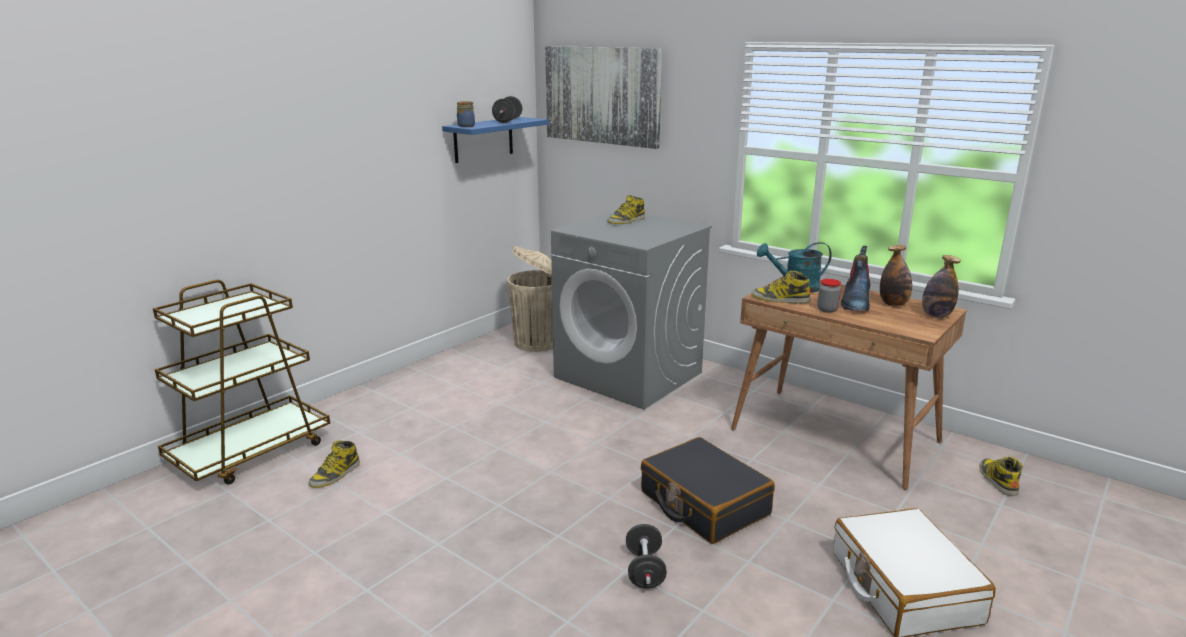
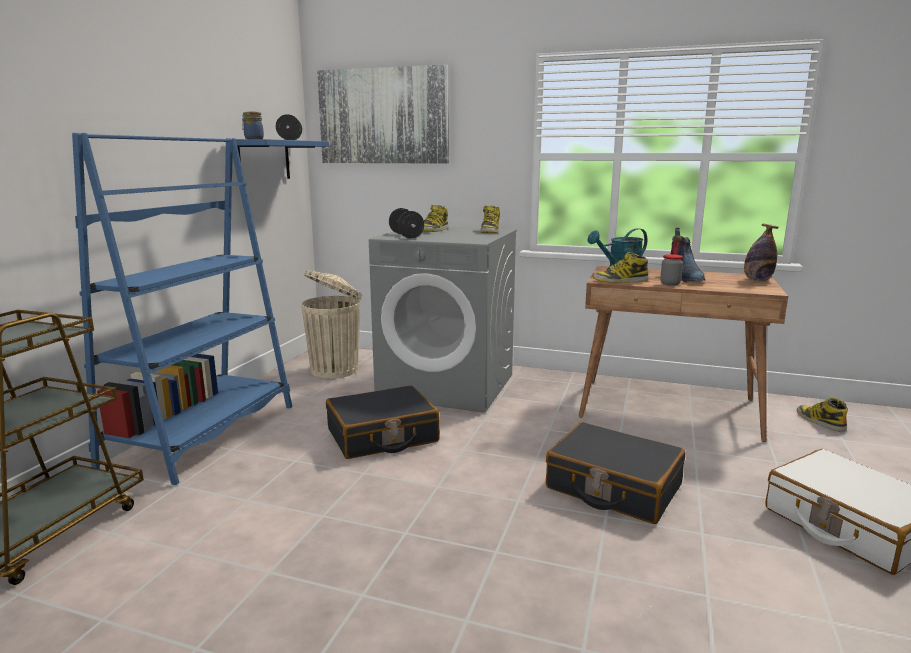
camera: 20 degrees left, 5 degrees down
(335, 475) = (174, 540): boot -> boot (490, 231)
(396, 391) = (203, 435): none -> blue bookcase
(536, 417) = (382, 436): none -> black suitcase
(645, 570) = (615, 567): black dumbbell -> black dumbbell (406, 236)
(893, 304) = (713, 276): bottle -> none

